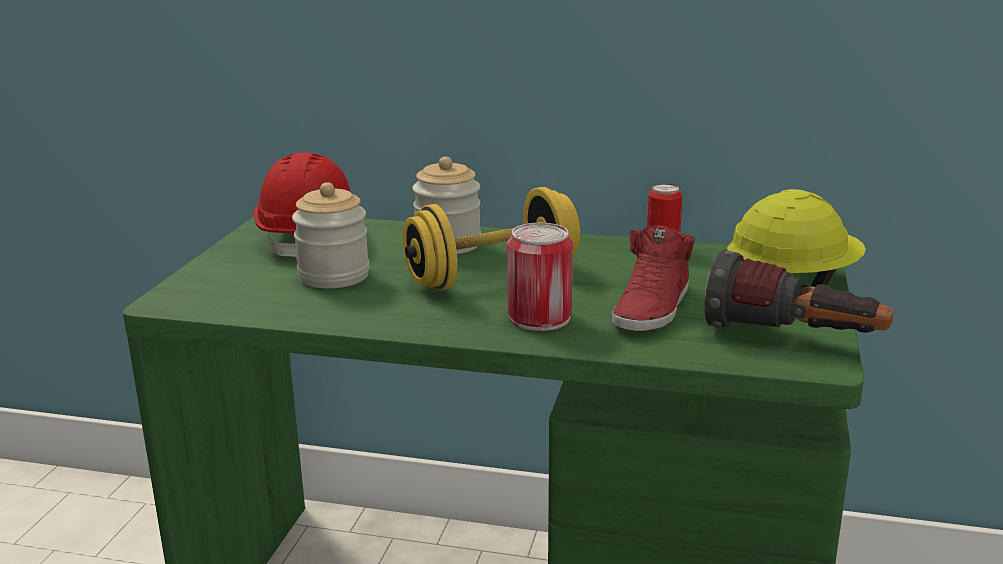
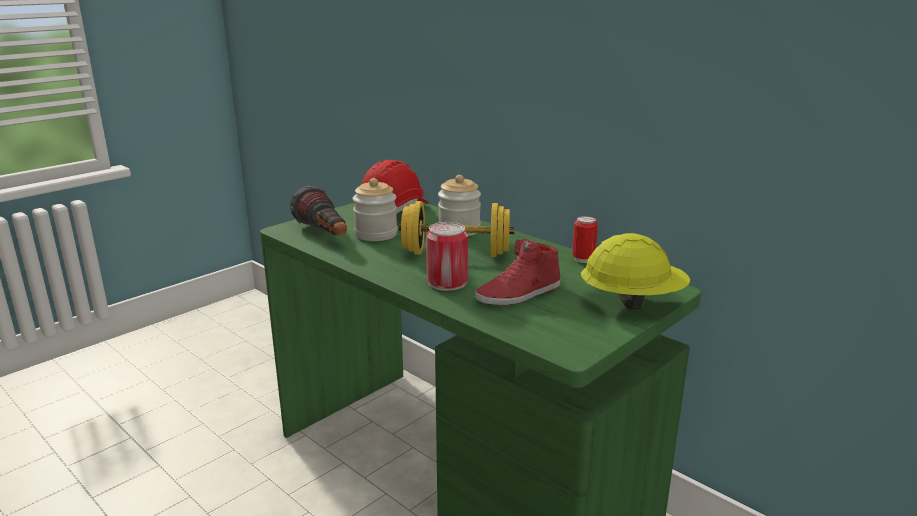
camera: 30 degrees right, 0 degrees up
(792, 340) = (576, 334): flashlight -> flashlight (325, 236)

